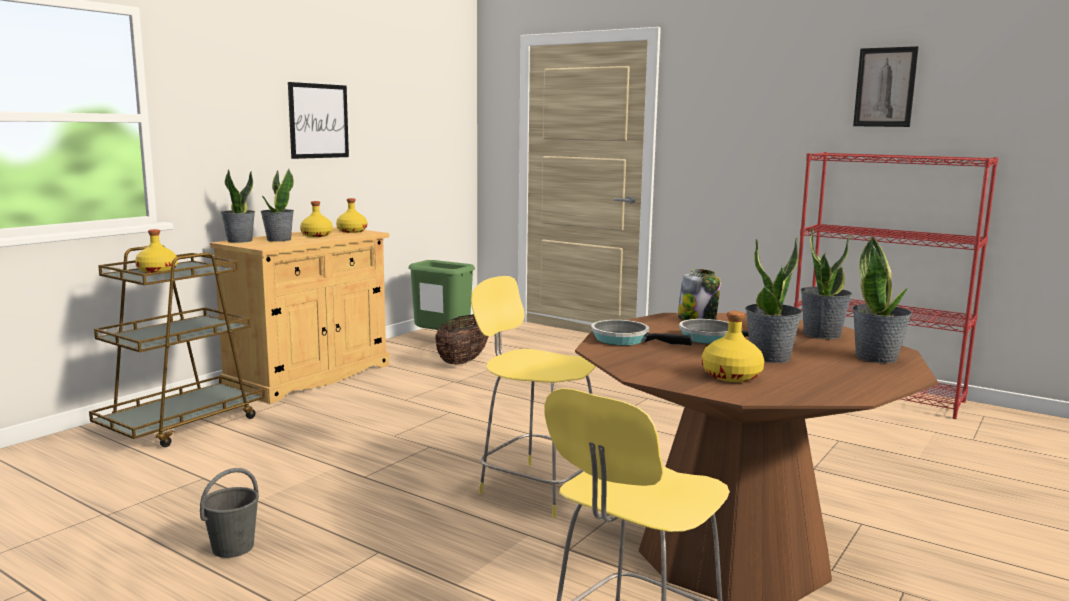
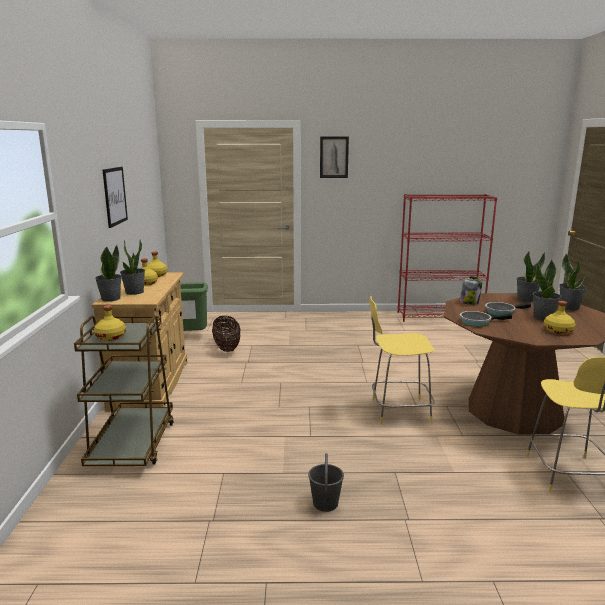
camera: 35 degrees left, 5 degrees up
(885, 87) = (432, 159): picture -> picture (334, 157)

